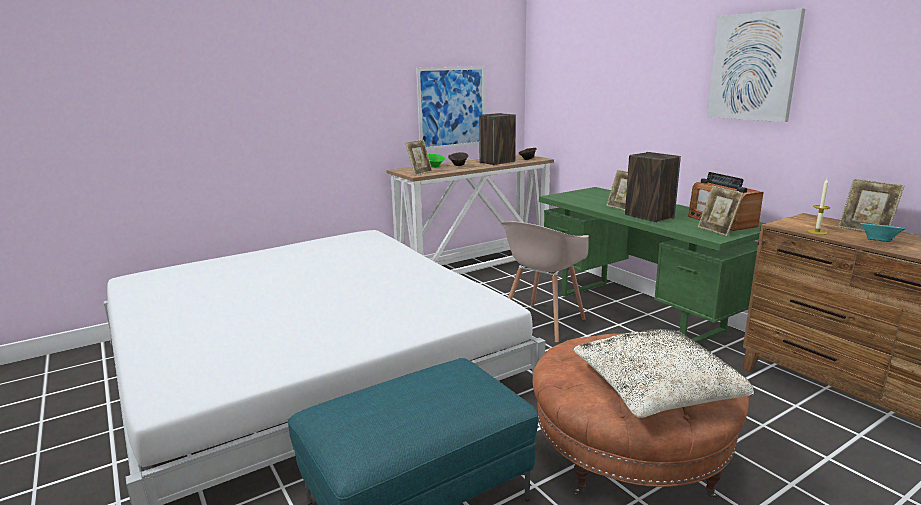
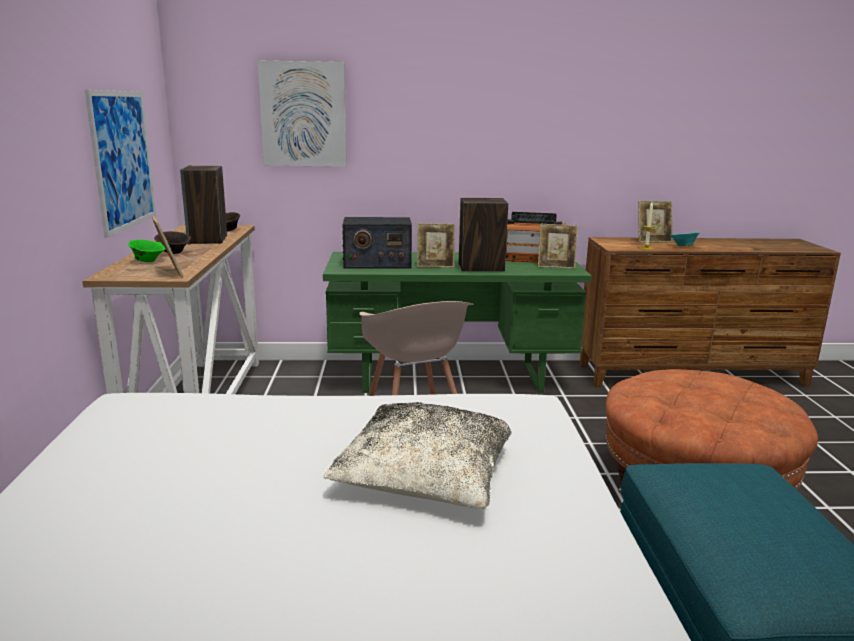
camera: 60 degrees left, 0 degrees up
(591, 198) = (377, 263): none -> radio
(658, 387) = (747, 403): beige pillow -> beige pillow (425, 473)
(753, 67) = (526, 106): picture -> picture (303, 114)

